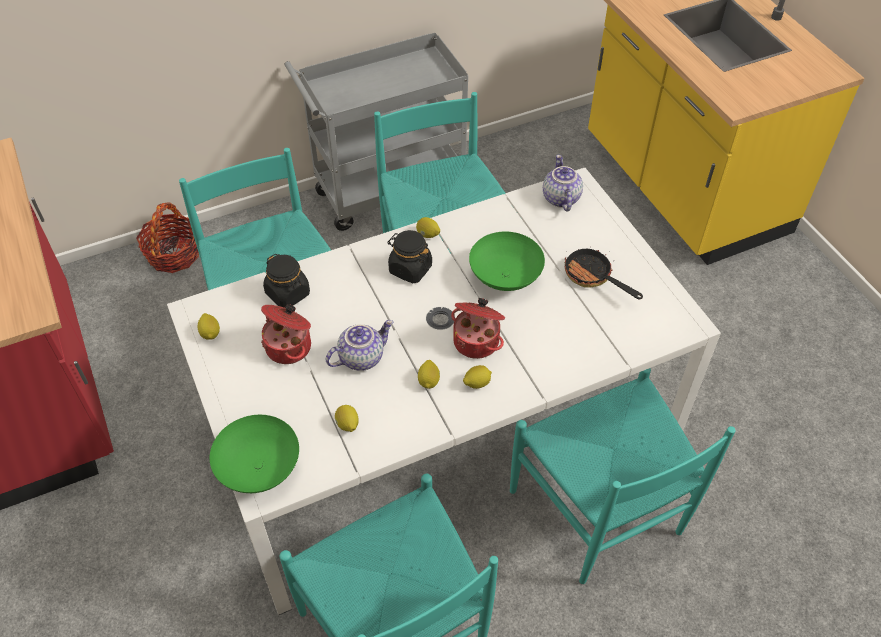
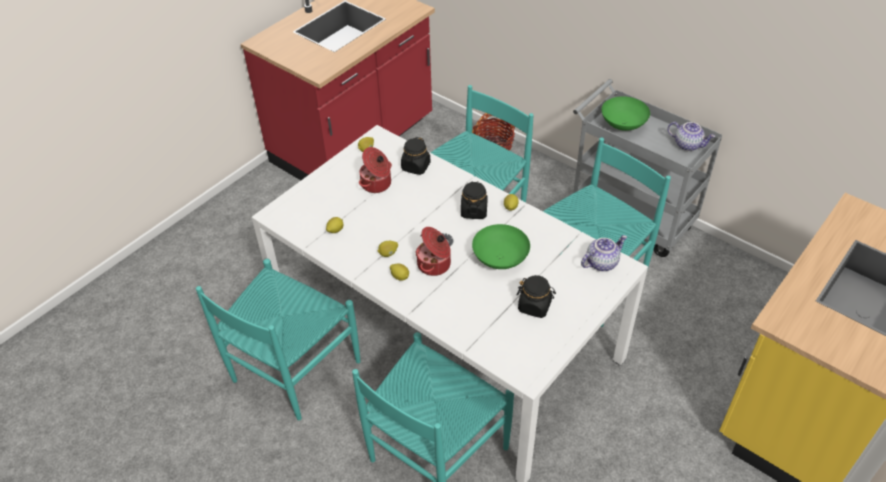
camera: 65 degrees right, 5 degrees down
(259, 467) = (287, 207): green bowl -> green bowl (623, 125)
(361, 357) = (388, 216): teapot -> teapot (688, 145)
(593, 277) = (534, 306): frying pan -> black jar

